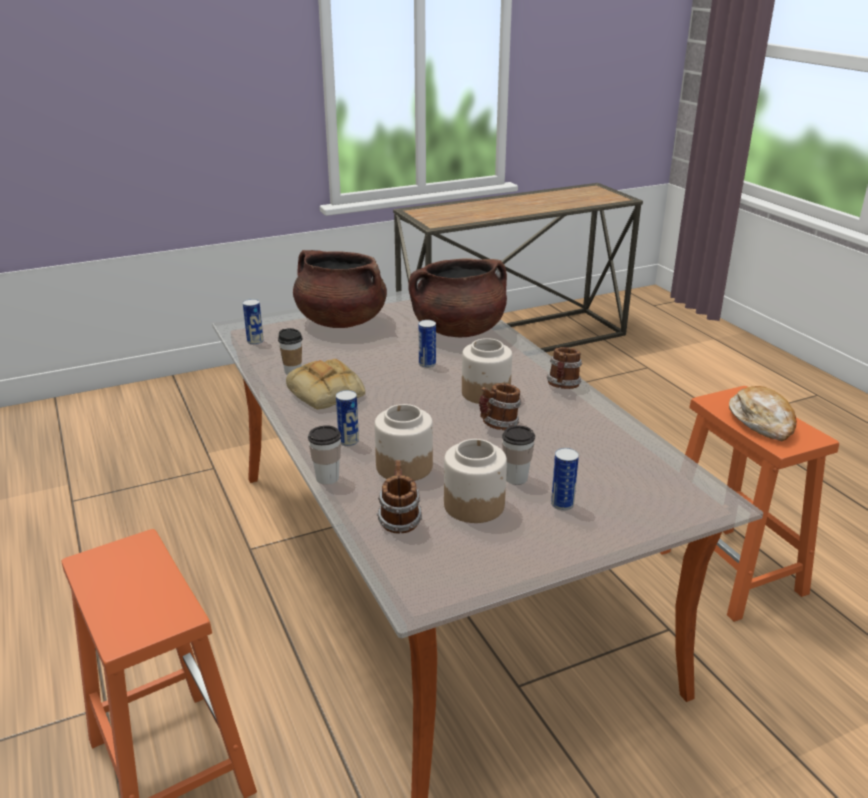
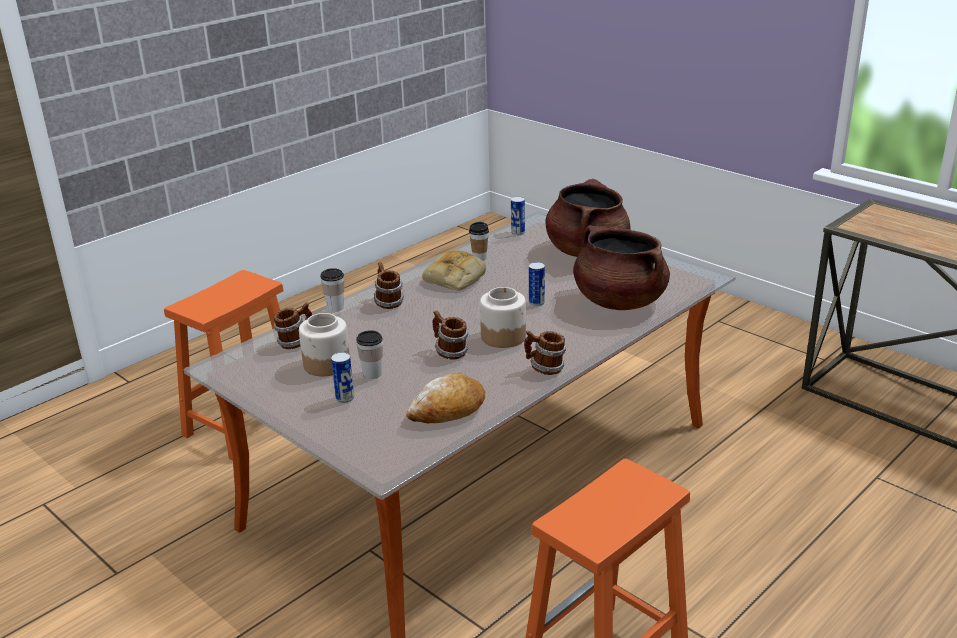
camera: 70 degrees right, 0 degrees up
(348, 441) = (388, 302): can -> mug
(404, 466) = (365, 329): jar -> none
(762, 422) = (603, 506): bread -> bread (448, 410)

